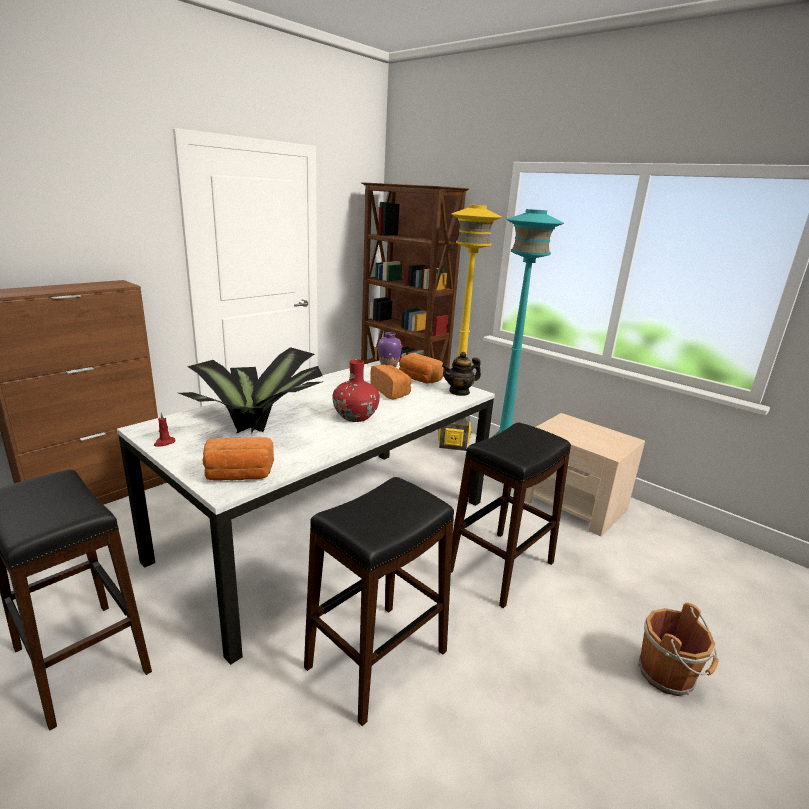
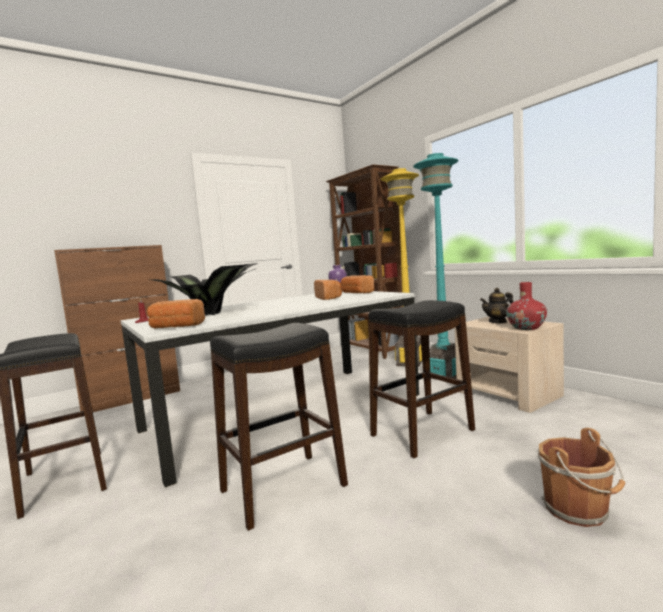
camera: 15 degrees right, 15 degrees down
(355, 416) = (289, 306): red vase -> red vase (526, 328)
(459, 392) = (384, 294): teapot -> teapot (498, 321)

